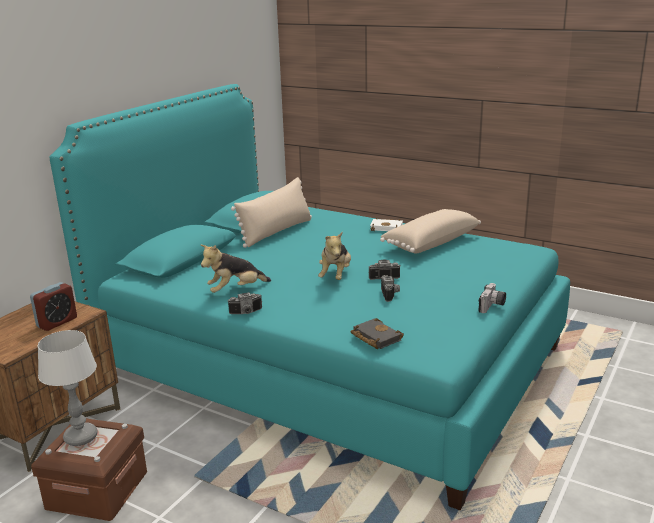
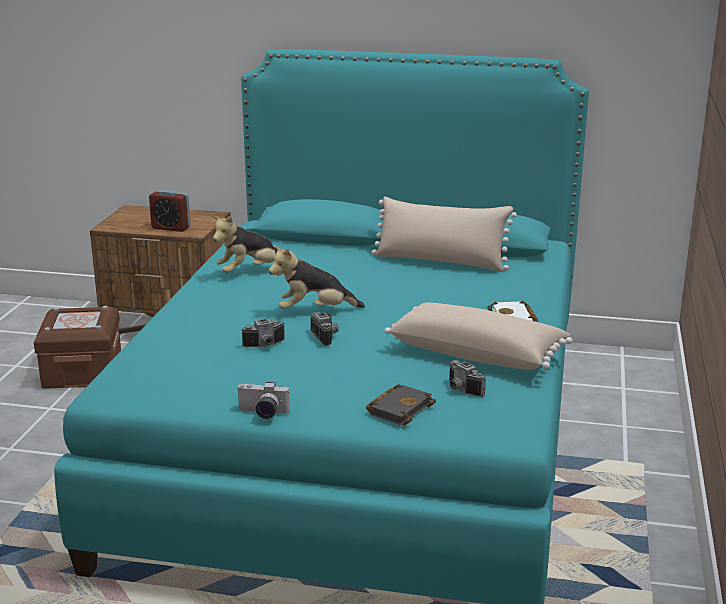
camera: 70 degrees right, 0 degrees up
(81, 437) = (78, 316): table lamp -> none
(235, 290) = (249, 272): plush toy -> plush toy turned 75 degrees counterclockwise
(246, 313) = (194, 286): camera -> camera (461, 390)
(374, 337) = (148, 351): black book -> black book (399, 408)

